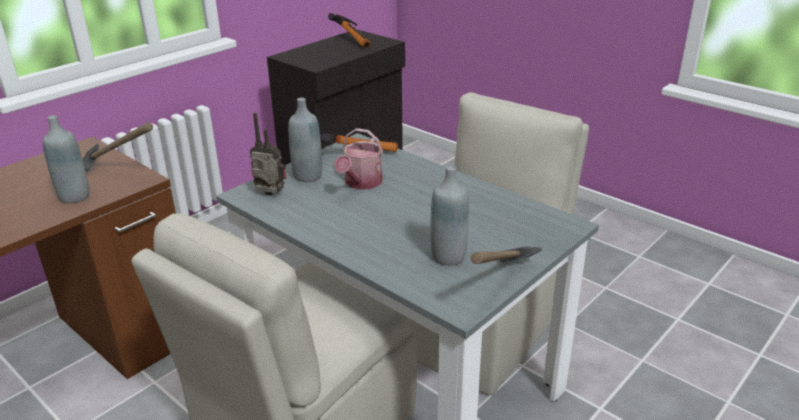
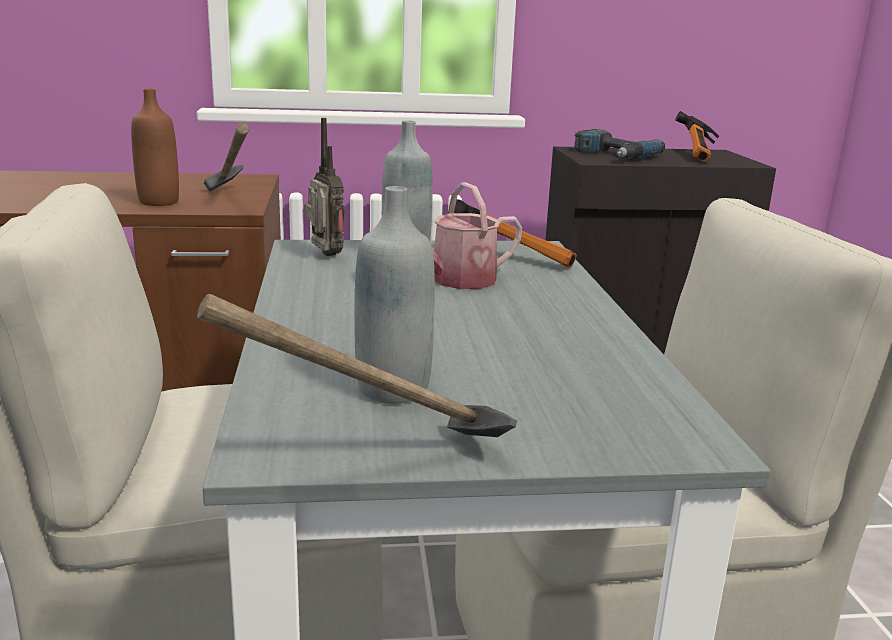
camera: 40 degrees right, 10 degrees down
(74, 196) = (159, 202): grey bottle -> brown bottle
(314, 56) = (612, 155): none -> power drill

